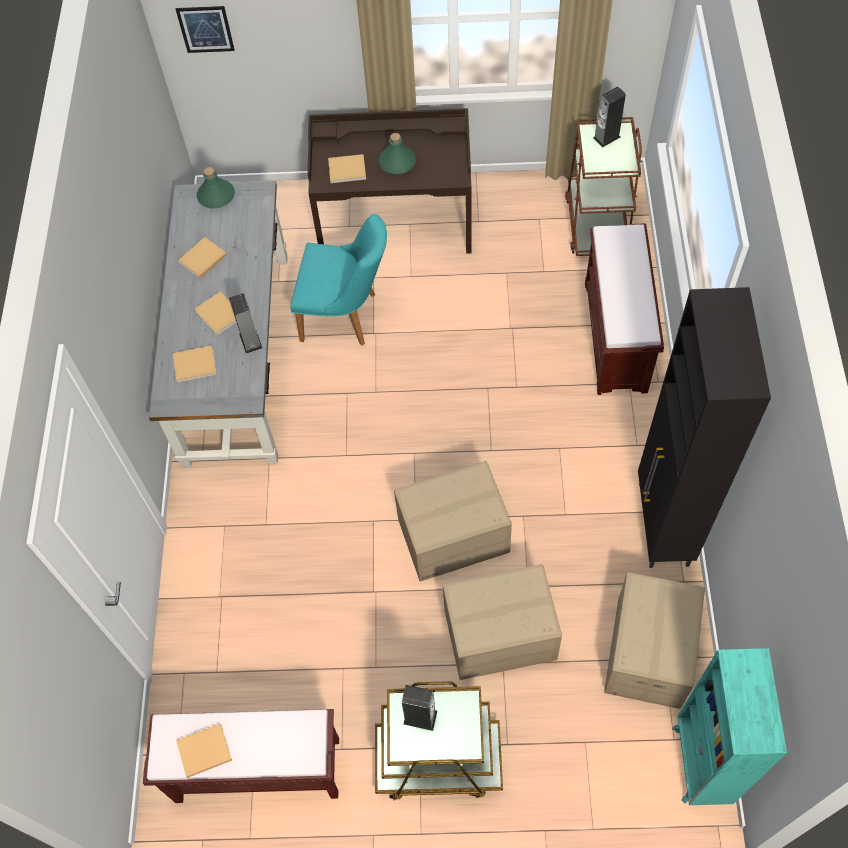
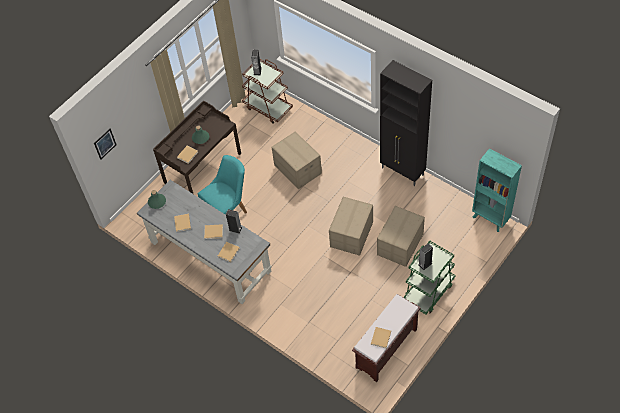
camera: 50 degrees left, 5 degrees down
(437, 760) = (428, 291): brown cart -> green cart
(616, 337) = (320, 135): brown bench -> none
(647, 652) = (442, 207): cardboard box -> cardboard box (297, 169)

